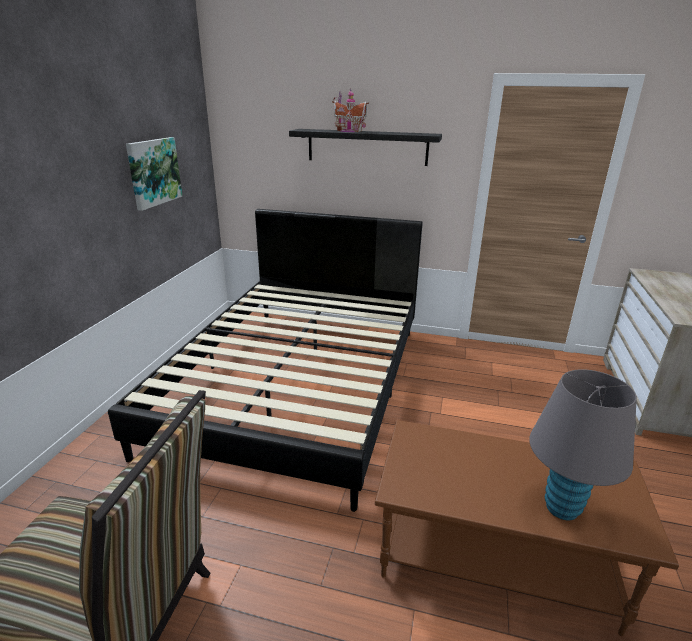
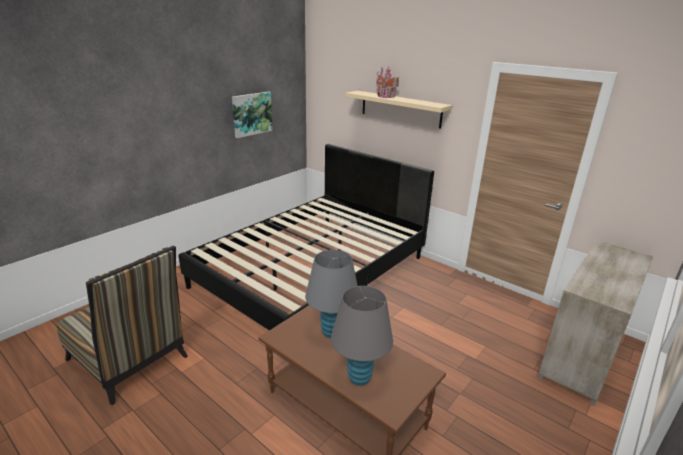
camera: 25 degrees right, 0 degrees up
(367, 147) = (400, 109): black shelf -> beige shelf
(463, 456) = (331, 332): none -> grey table lamp

